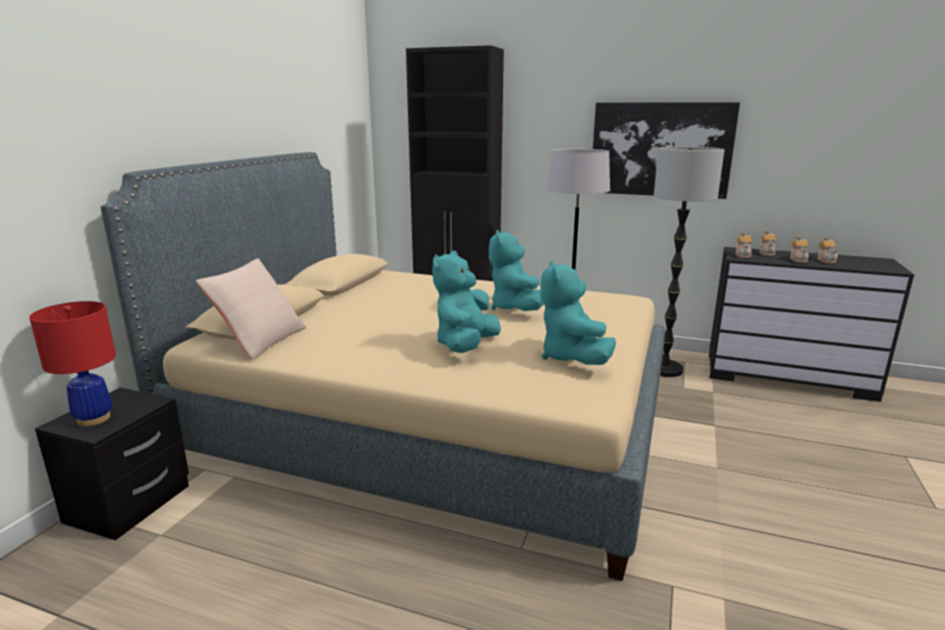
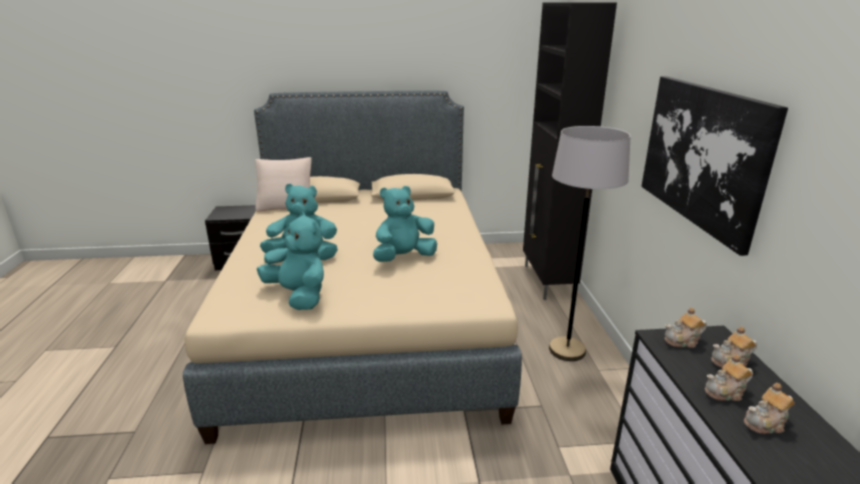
camera: 65 degrees right, 5 degrees up
(94, 418) = (227, 212): red table lamp -> none
(572, 358) = (299, 296): turquoise plush toy -> turquoise plush toy turned 75 degrees clockwise
(664, 369) = (595, 425): floor lamp -> none

